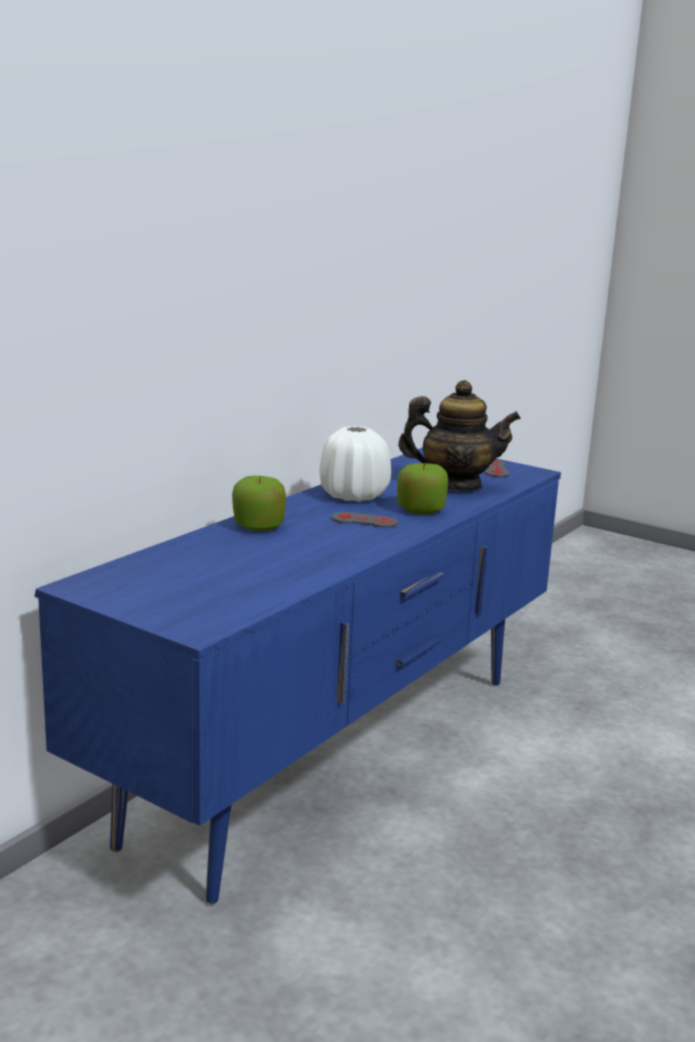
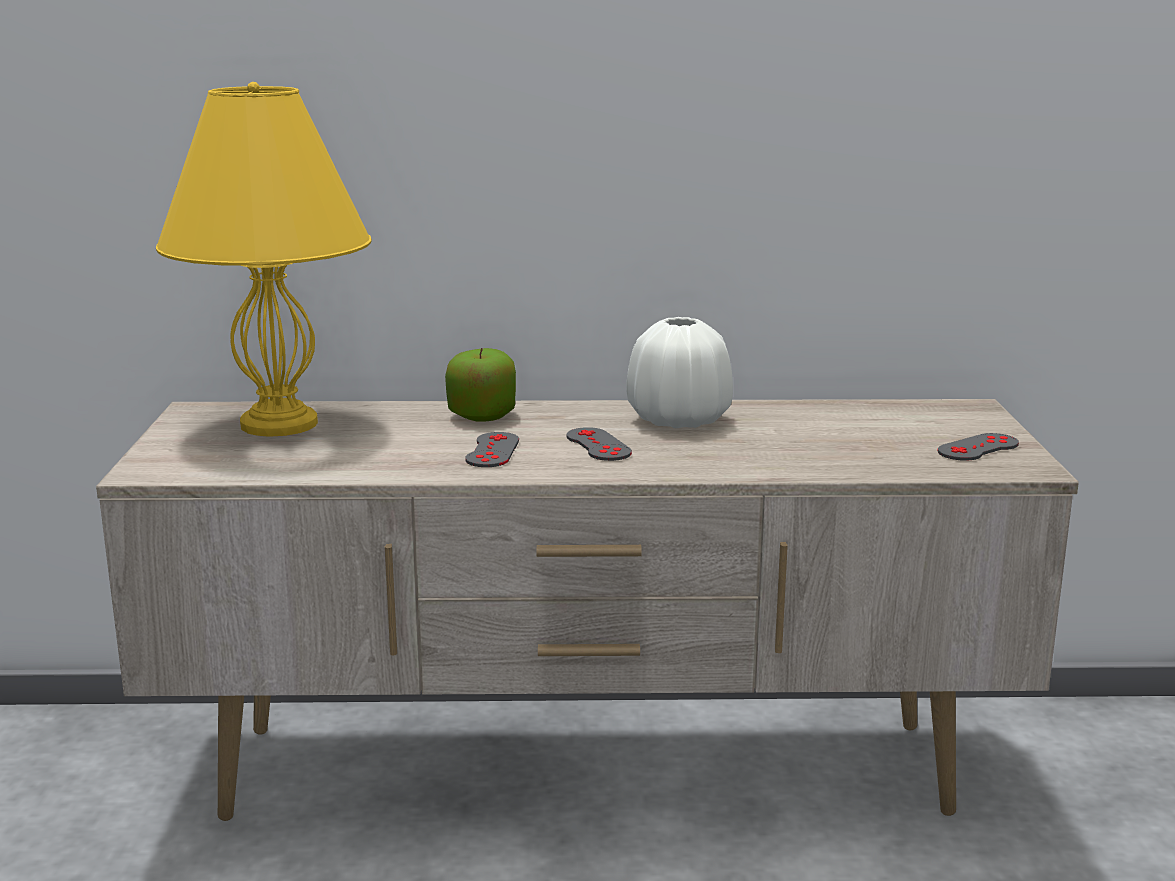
camera: 55 degrees right, 0 degrees up
(165, 573) = (278, 423): none -> yellow table lamp
(330, 541) = (492, 450): none -> grey game controller
(336, 756) = (587, 774): blue tv stand -> beige tv stand
(420, 510) = (700, 456): apple -> none
(455, 485) = (844, 448): teapot -> none

